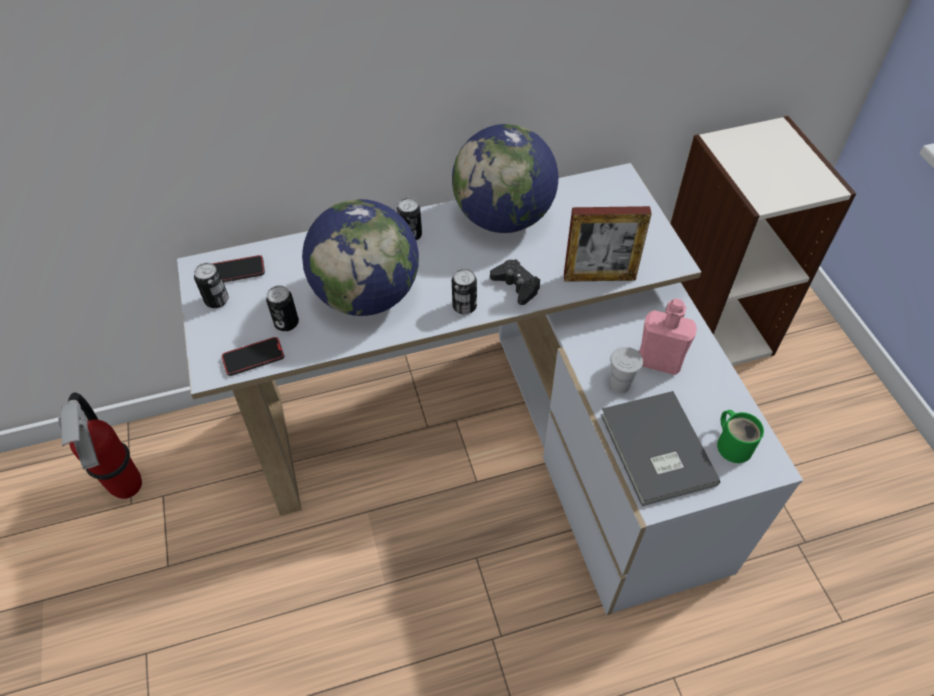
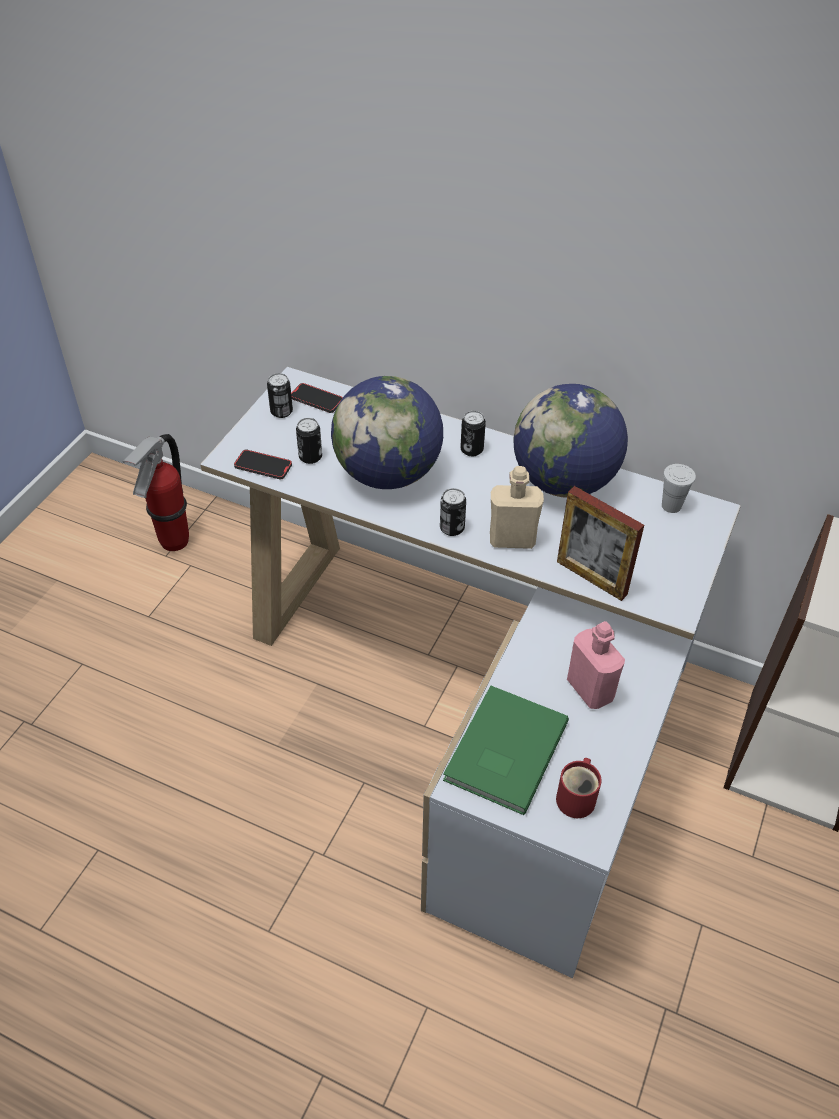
camera: 40 degrees right, 5 degrees down
(516, 285) = (512, 539): black game controller -> beige bottle
(620, 385) = (533, 683): white cup -> white cup (671, 506)
(655, 451) = (502, 751): grey book -> green book
(733, 444) = (578, 797): green mug -> red mug

